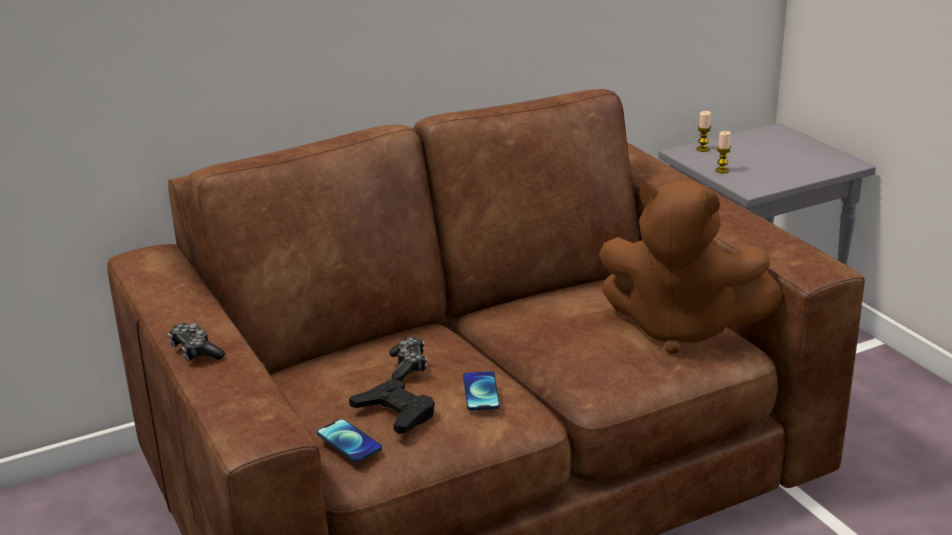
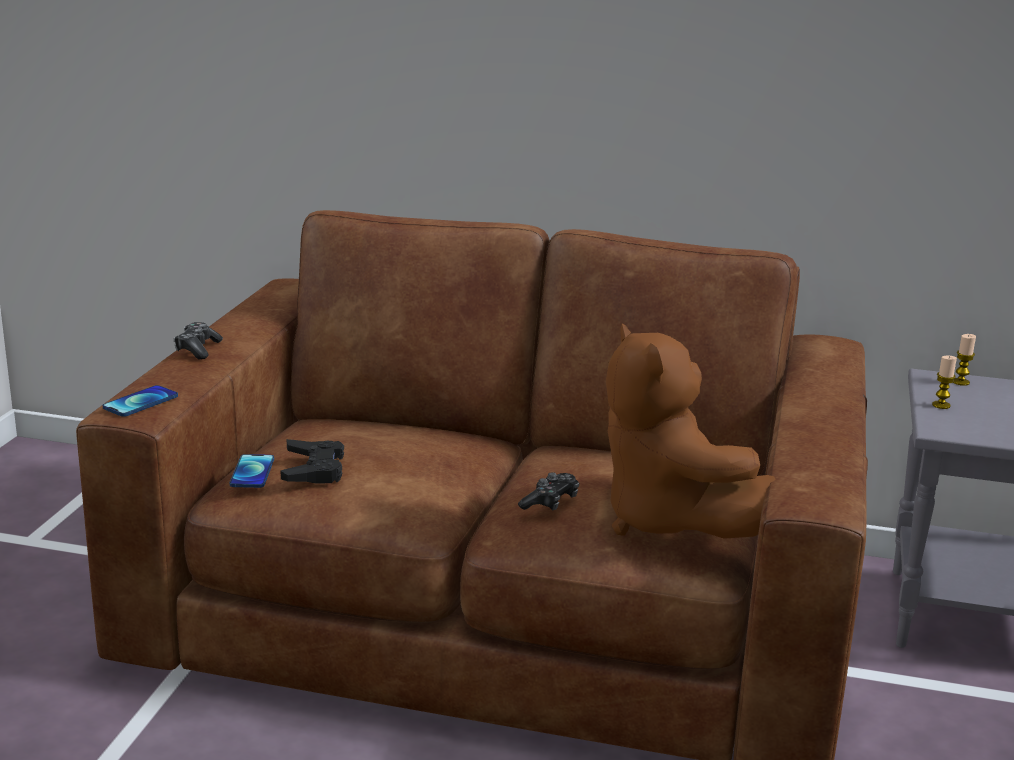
camera: 40 degrees right, 5 degrees down
(408, 366) = (386, 445): game controller -> game controller (550, 502)
(481, 392) = (403, 486): phone -> phone (140, 402)

